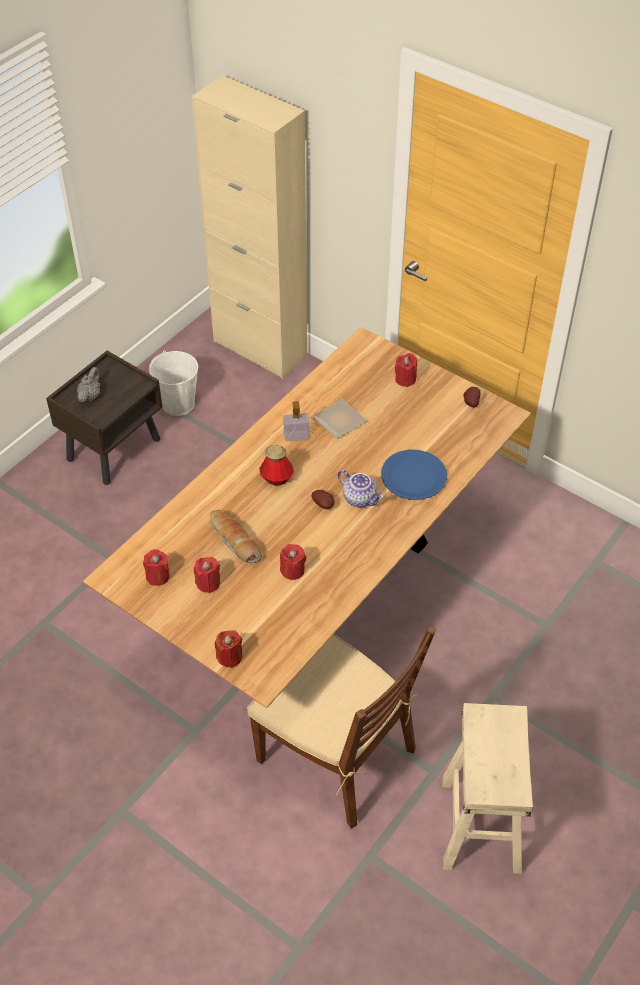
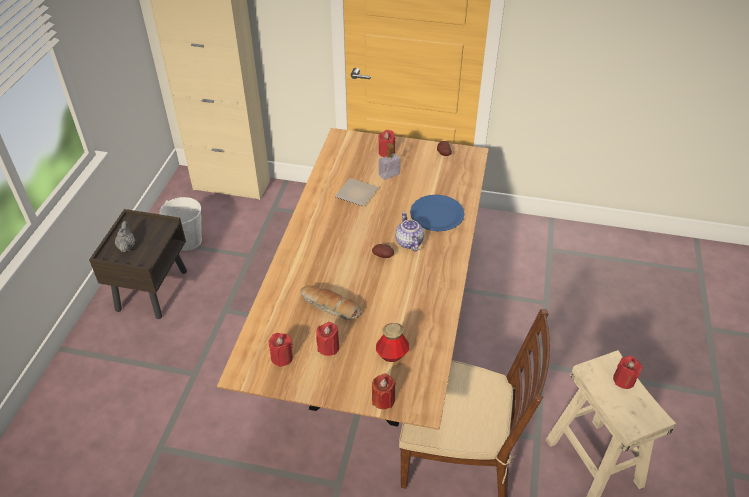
camera: 25 degrees left, 5 degrees down
(276, 478) = (334, 249): bottle -> bottle (392, 354)
(292, 570) = (391, 312): red candle -> red candle (624, 380)
(296, 436) = (330, 214): soap dispenser -> soap dispenser (389, 174)
(360, 498) = (408, 242): teapot -> teapot turned 120 degrees counterclockwise

